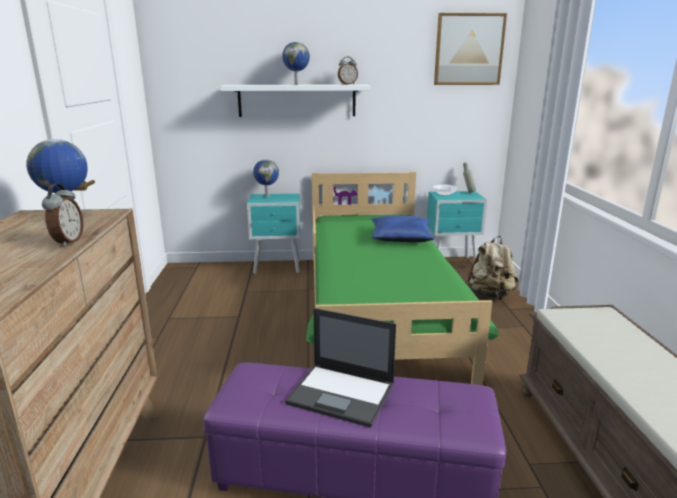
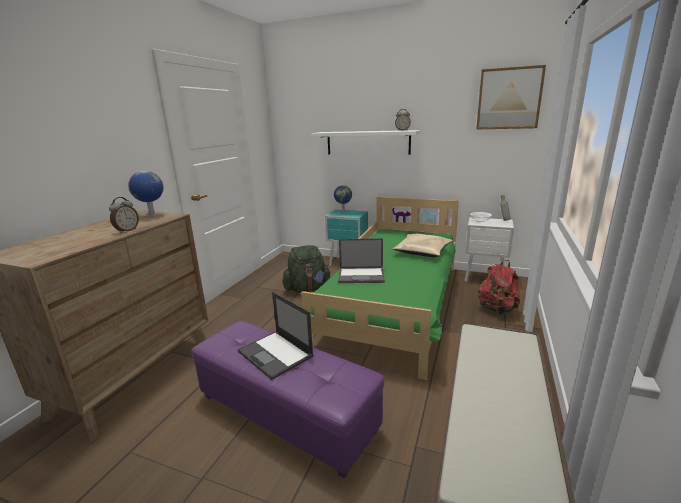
camera: 25 degrees right, 0 degrees up
(248, 309) = (307, 289): none -> green backpack
(297, 84) = (365, 131): globe -> none
(360, 274) = (362, 275): none -> laptop
(400, 237) = (422, 251): blue pillow -> beige pillow
(452, 264) = (485, 279): turquoise nightstand -> white nightstand
(490, 295) = (497, 309): beige backpack -> red backpack

